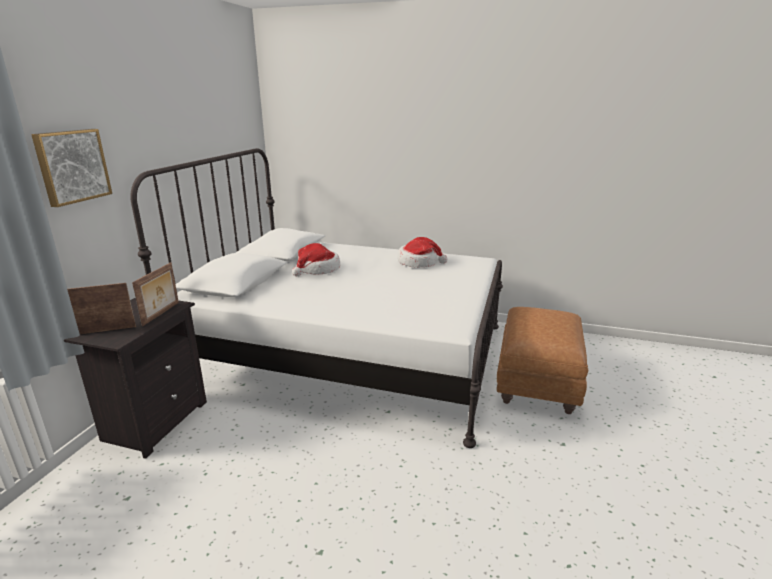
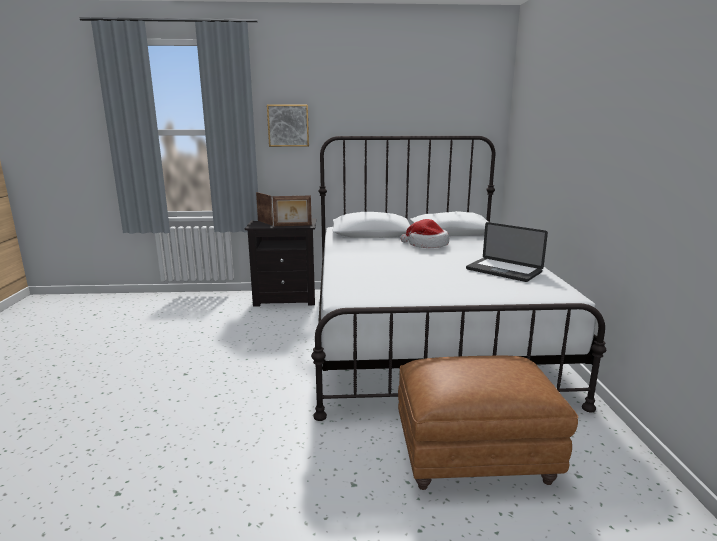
camera: 70 degrees right, 5 degrees down
(419, 262) = (503, 271): hat -> laptop

